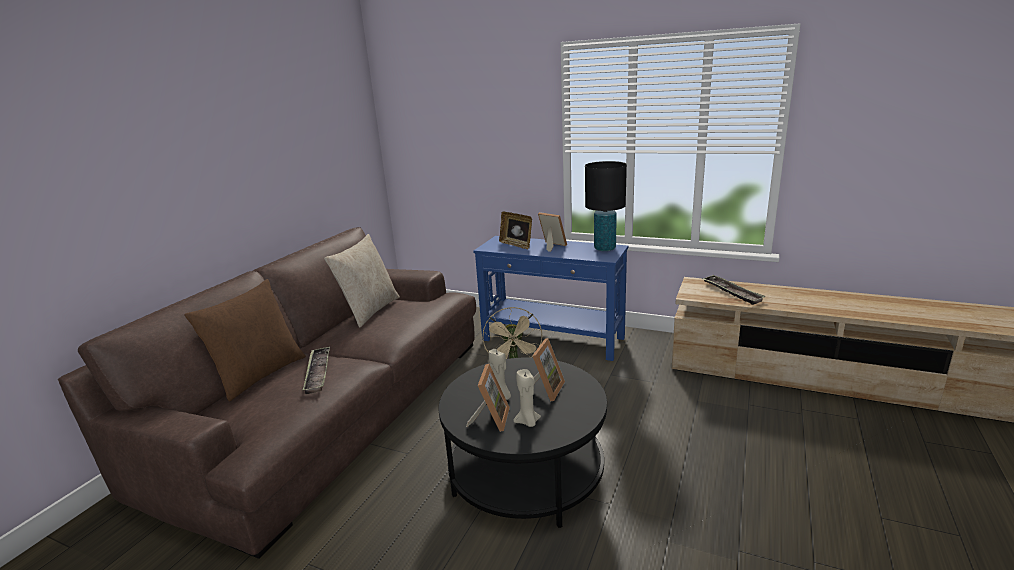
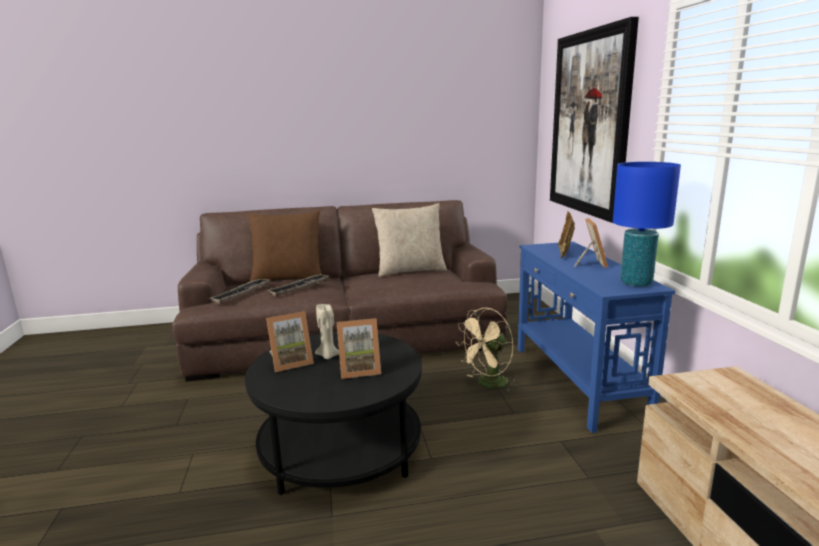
camera: 55 degrees right, 5 degrees down
(471, 135) = (590, 124): none -> picture
(528, 422) = (297, 378): beige candle -> none
(604, 248) = (635, 283): black table lamp -> blue table lamp
(732, 292) = (752, 411): tray -> tray (241, 294)

